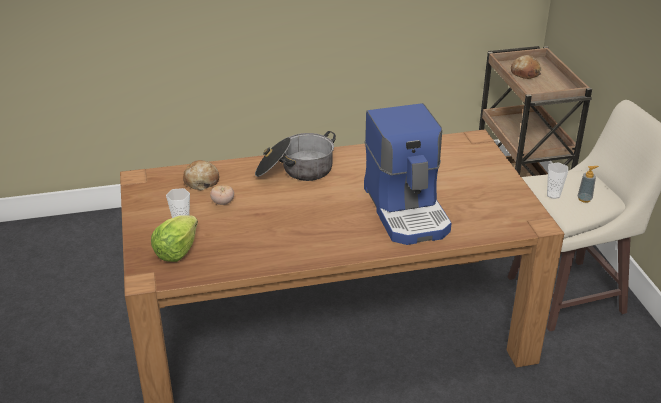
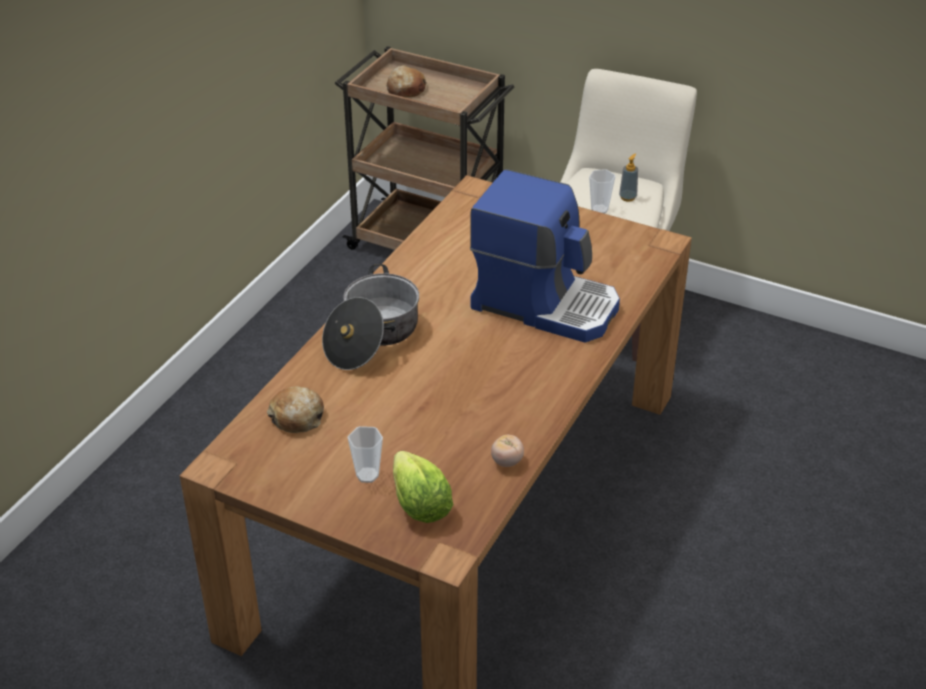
camera: 50 degrees left, 5 degrees up
(223, 202) = (366, 422): tomato -> tomato (507, 461)

